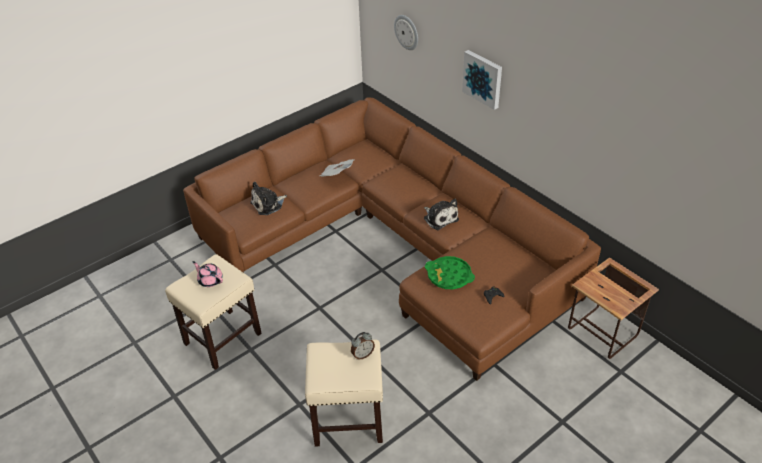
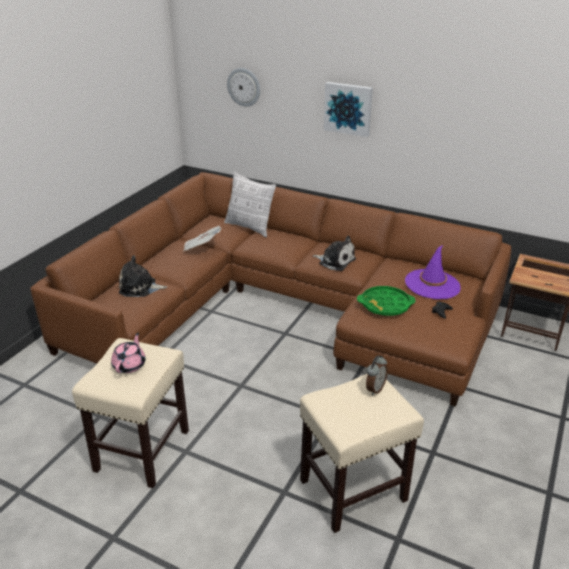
camera: 25 degrees left, 10 degrees down
(210, 280) = (130, 365): pink teapot -> pink teapot turned 90 degrees clockwise
(268, 204) = (140, 288): plush toy -> plush toy turned 60 degrees clockwise
(391, 161) = (250, 227): none -> pillow
(506, 266) = (432, 284): none -> purple hat

